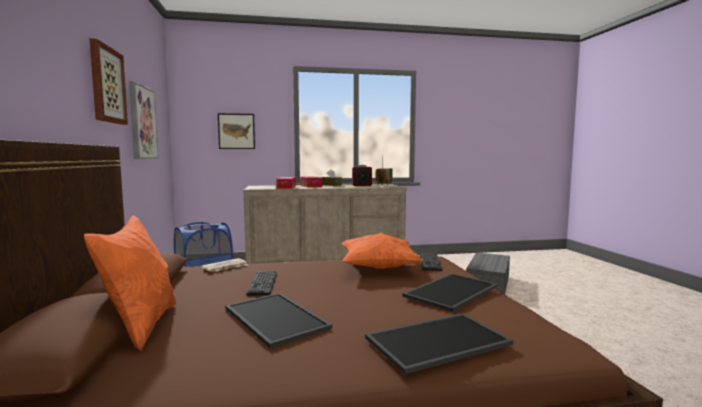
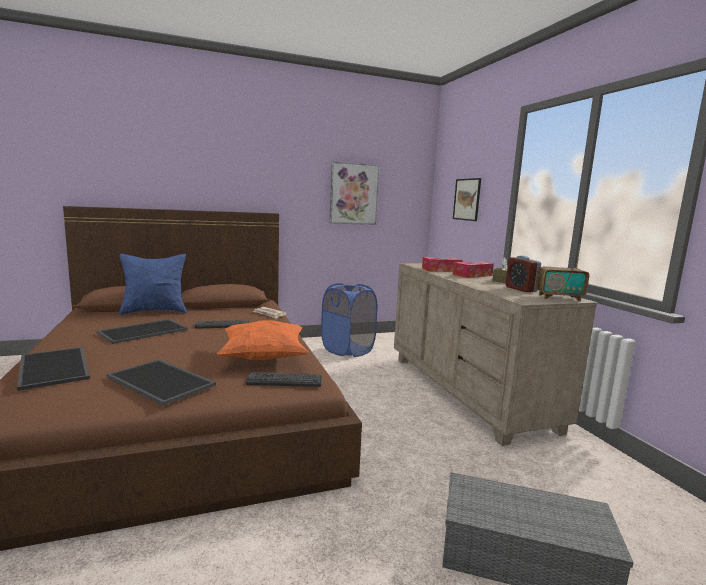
camera: 80 degrees right, 5 degrees up
(106, 85) = (290, 169): picture -> none
(140, 326) = (154, 311): orange pillow -> blue pillow

